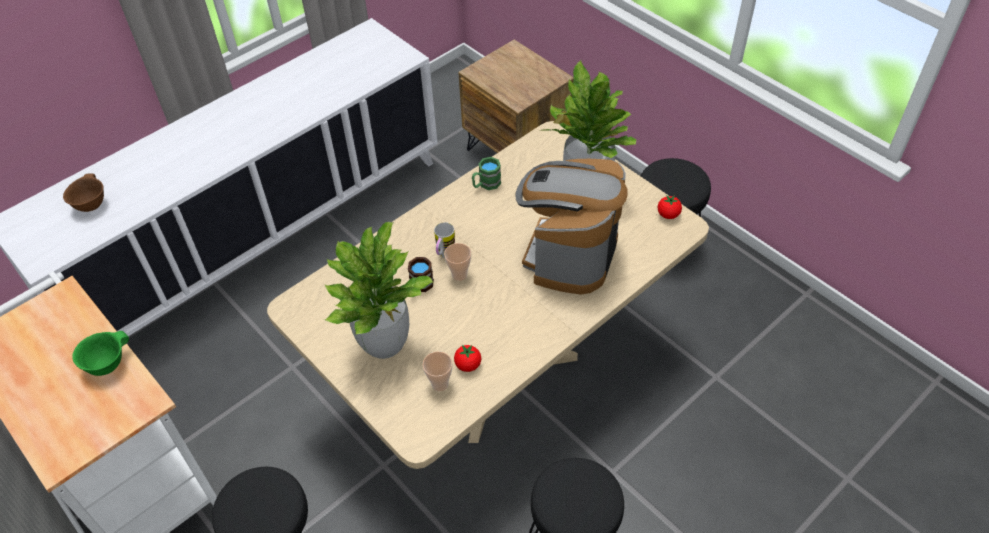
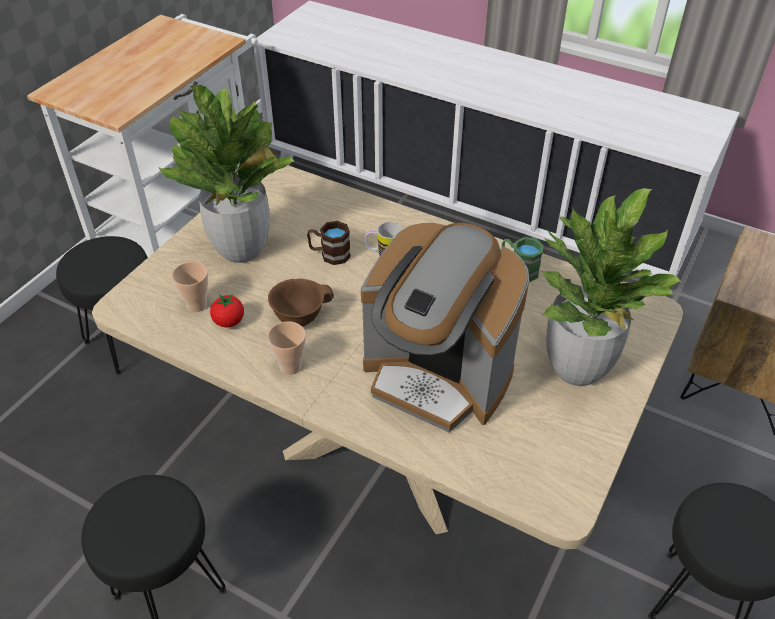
camera: 70 degrees right, 5 degrees down
(90, 205) = (350, 37): brown bowl -> brown bowl (299, 317)
(107, 364) = (154, 83): green bowl -> none
(459, 275) = (360, 282): cup -> cup (290, 367)
(569, 254) = (437, 376): coffee machine -> coffee machine turned 150 degrees counterclockwise
(668, 215) = (573, 478): tomato -> none

